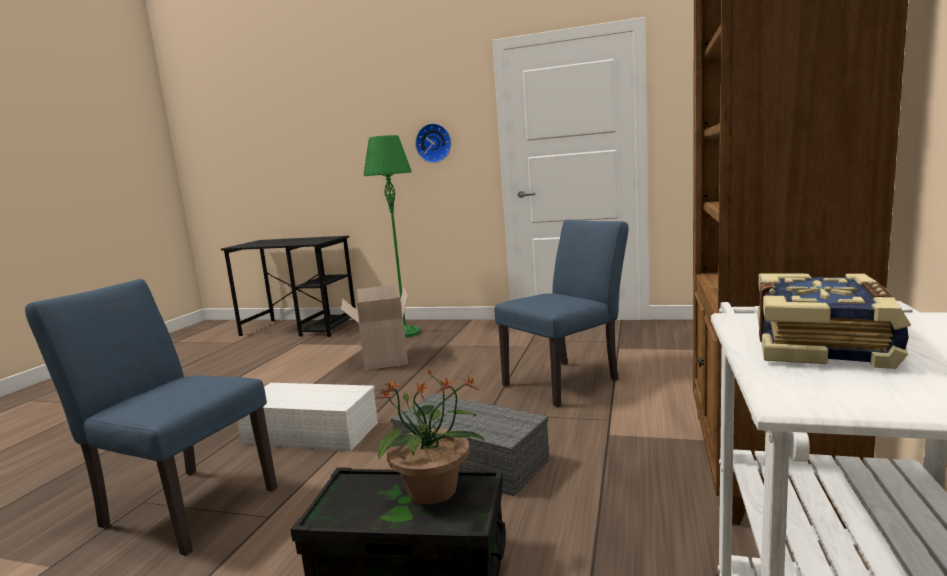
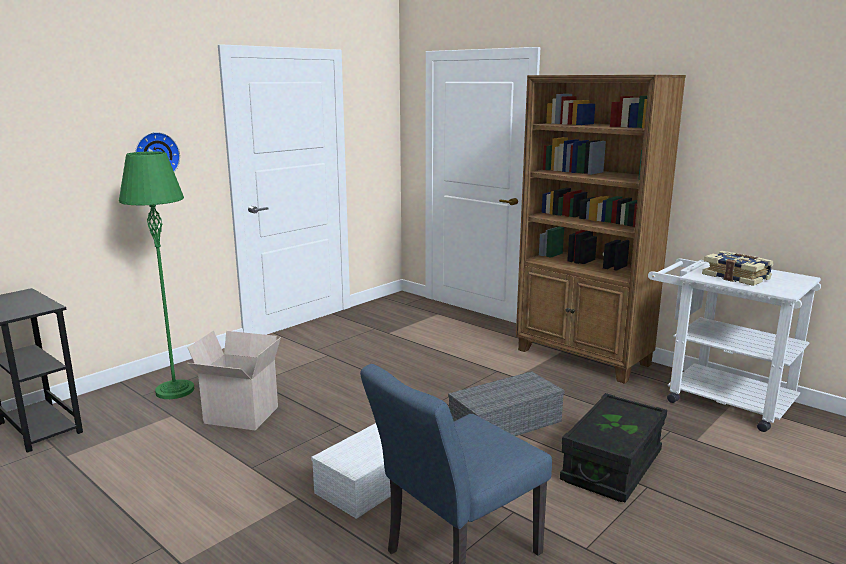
camera: 65 degrees left, 5 degrees up
(434, 490) = (614, 413): potted plant -> none
(567, 380) = (420, 363): blue chair -> none

